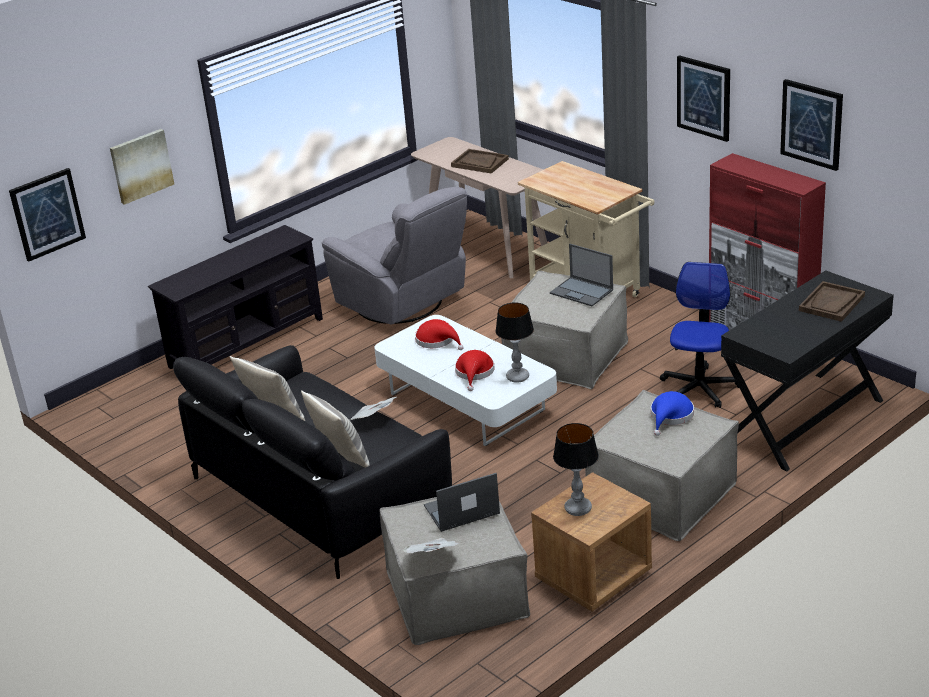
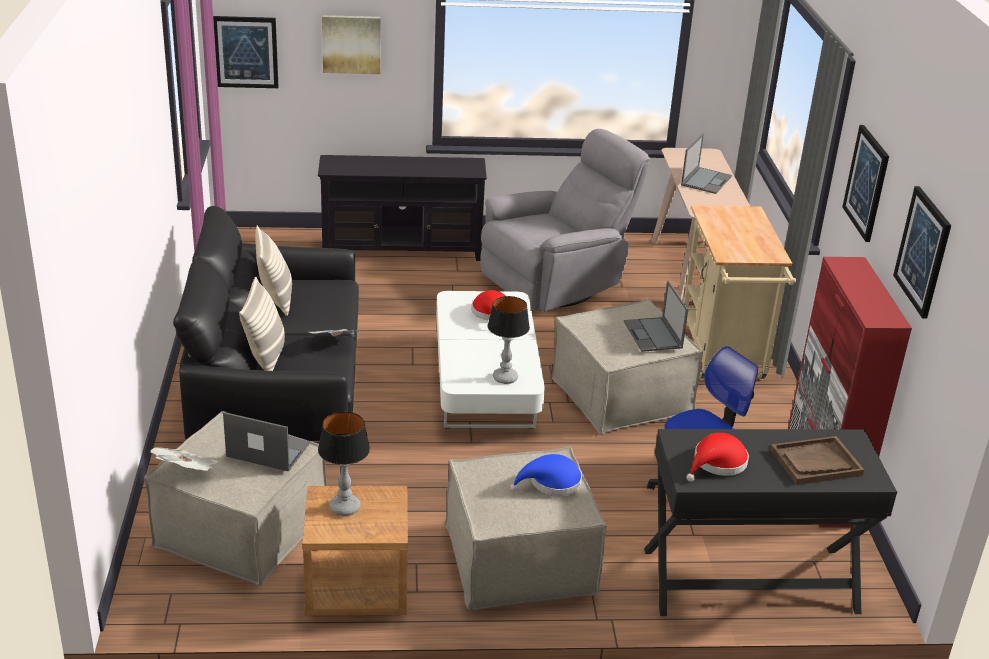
camera: 35 degrees right, 0 degrees up
(404, 305) = (557, 283): grey armchair -> grey armchair turned 120 degrees counterclockwise
(474, 373) = (478, 355): red hat -> red hat (717, 463)
(479, 163) = (706, 180): brown tray -> laptop

